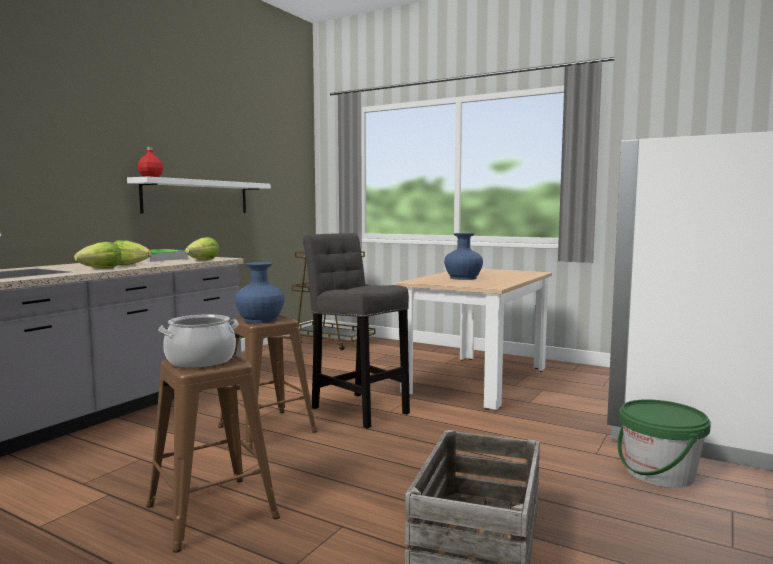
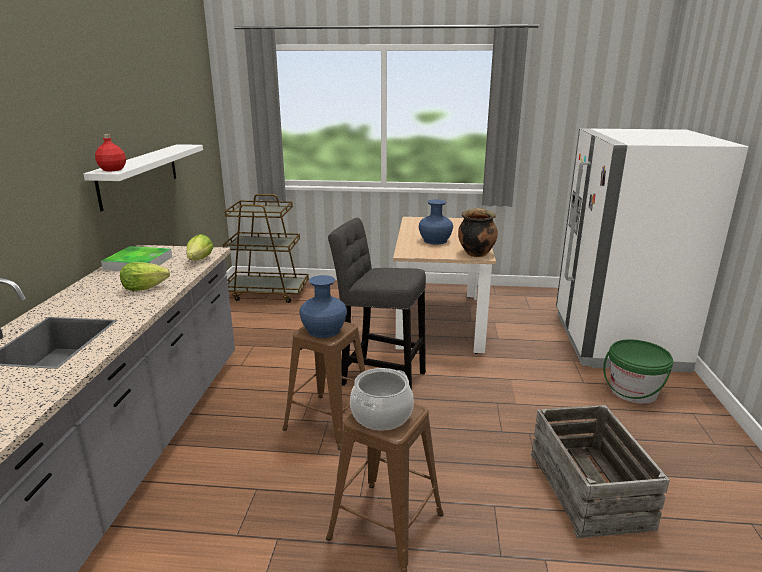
camera: 25 degrees left, 15 degrees up
(101, 268) = (135, 305): lettuce -> none
(489, 285) = (476, 253): none -> cooking pot

